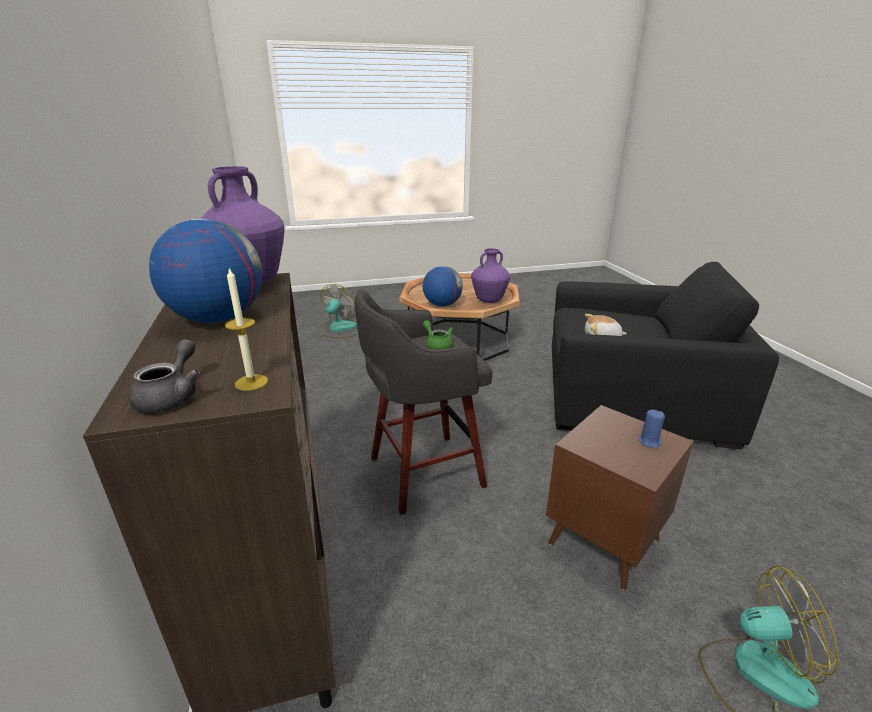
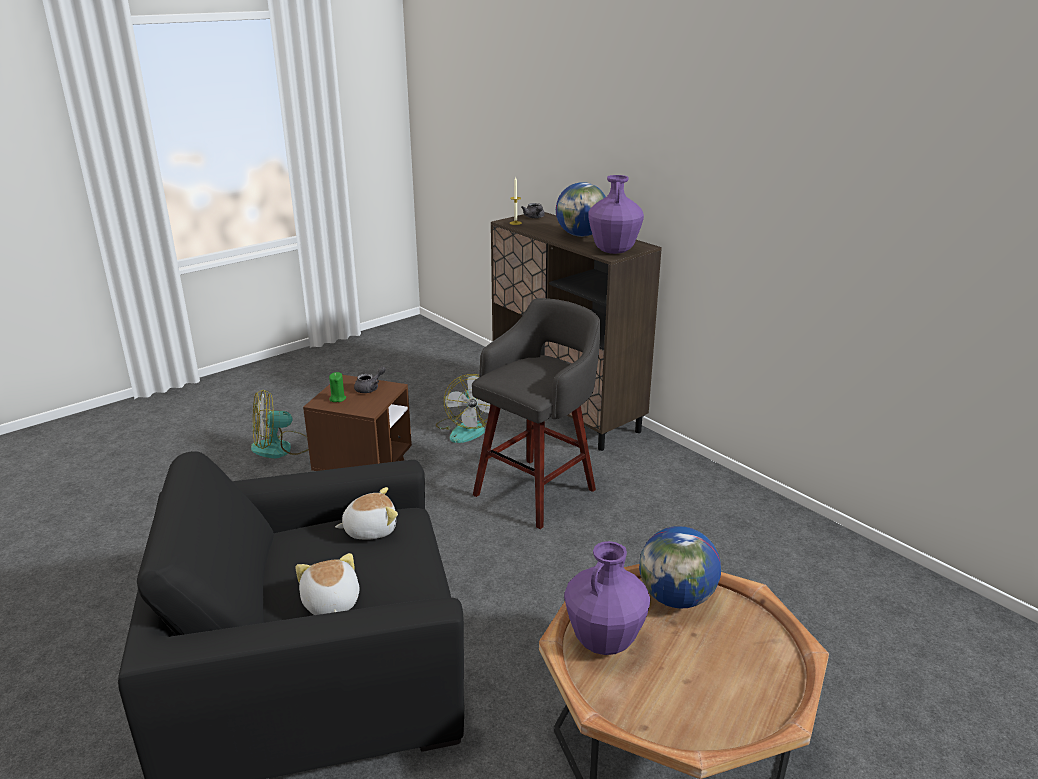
camera: 155 degrees right, 0 degrees up
(338, 329) = (926, 686): fan -> fan (467, 429)
(437, 345) = (529, 377): green teapot -> none
(607, 448) = (370, 388): none -> grey teapot
(623, 318) = (330, 603): none -> plush toy
(649, 441) = (337, 398): blue candle -> green candle

